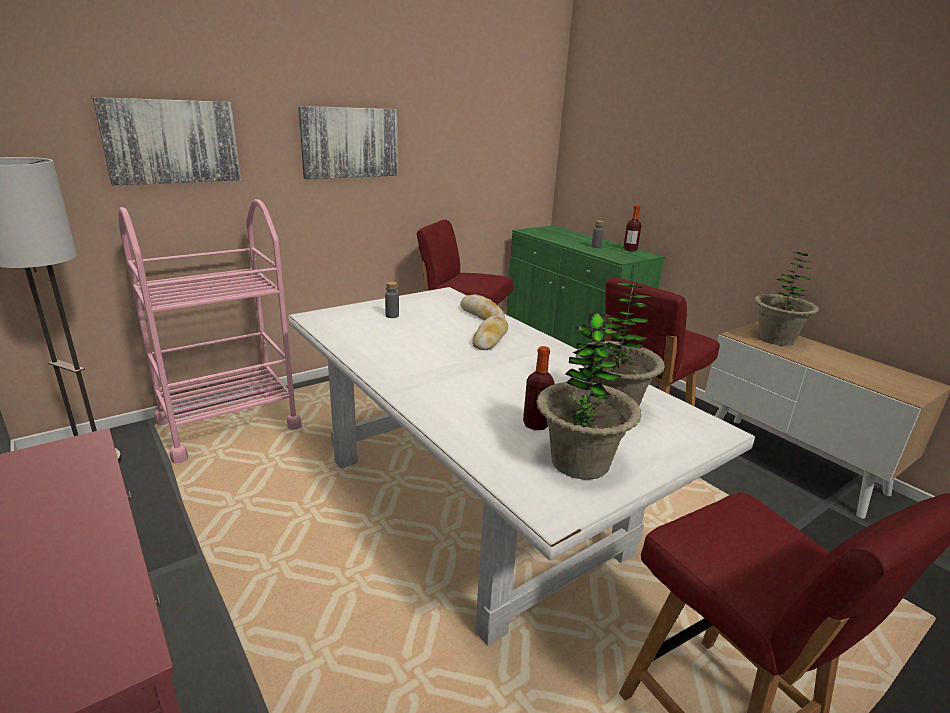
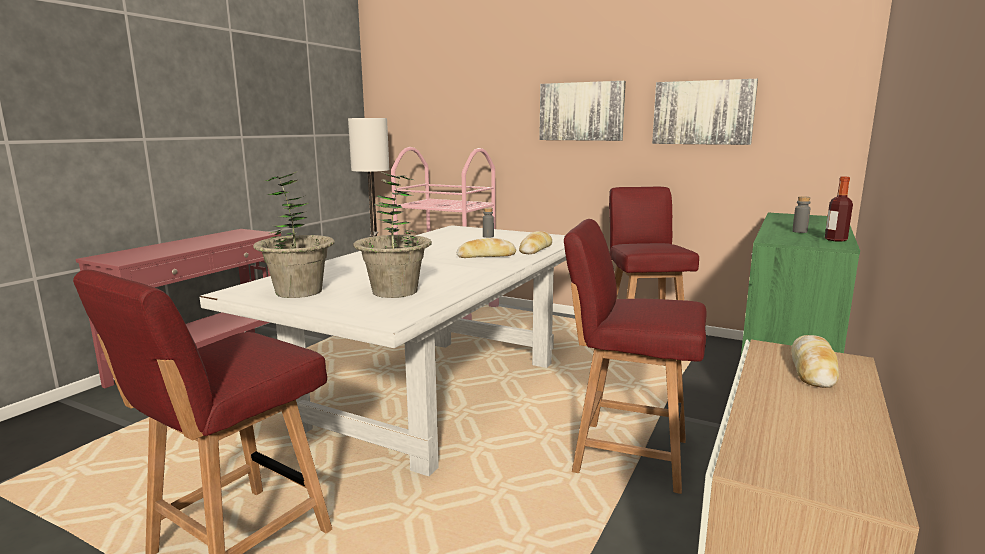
camera: 65 degrees right, 10 degrees down
(172, 141) = (462, 112): picture -> picture (703, 112)
(536, 424) = (345, 279): bottle -> none
(776, 339) = (813, 369): potted plant -> bread

